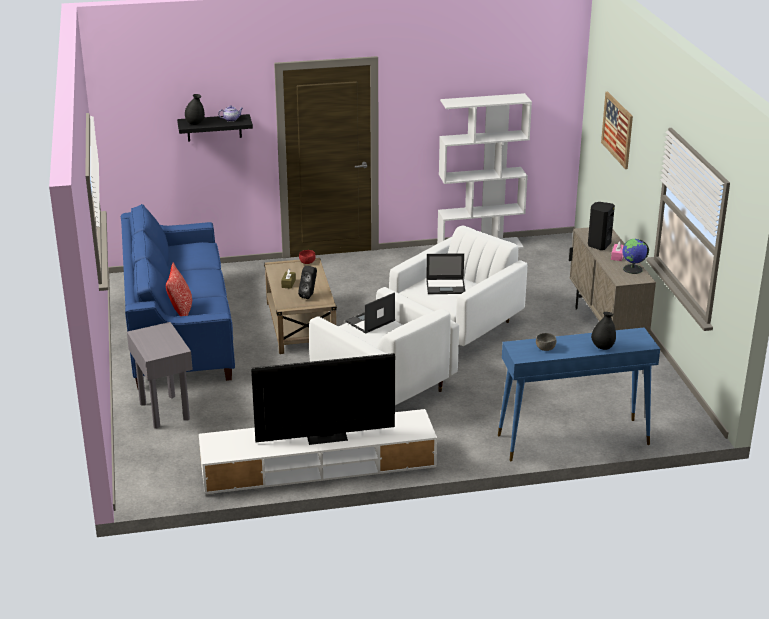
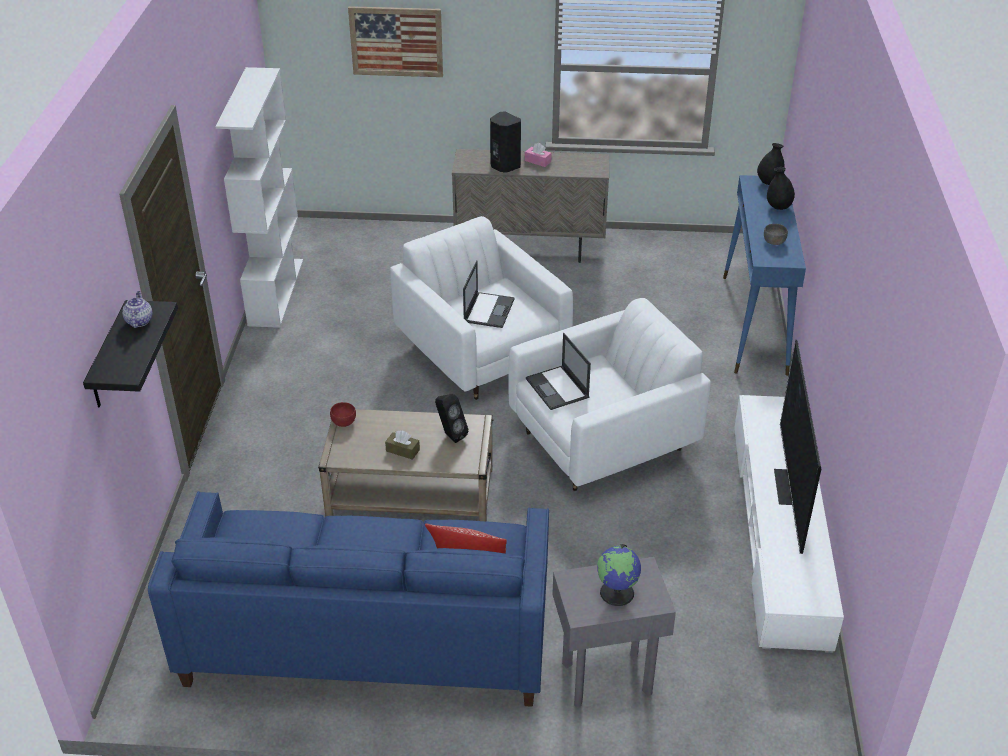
camera: 75 degrees left, 10 degrees up
(195, 123) = (125, 362): black vase -> black vase (769, 182)
(633, 269) = (574, 159): globe -> globe (617, 592)

